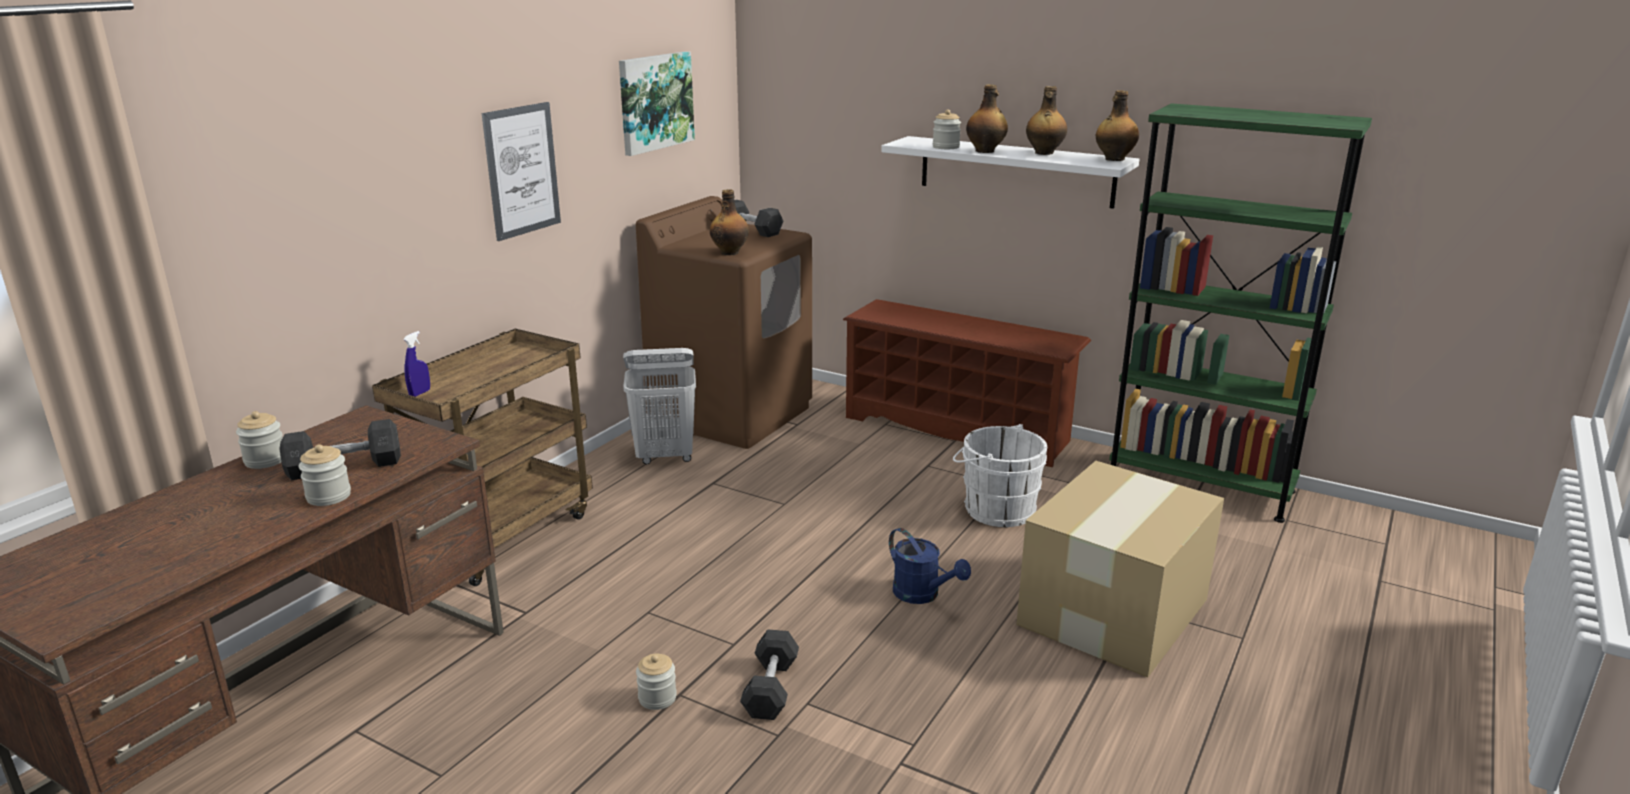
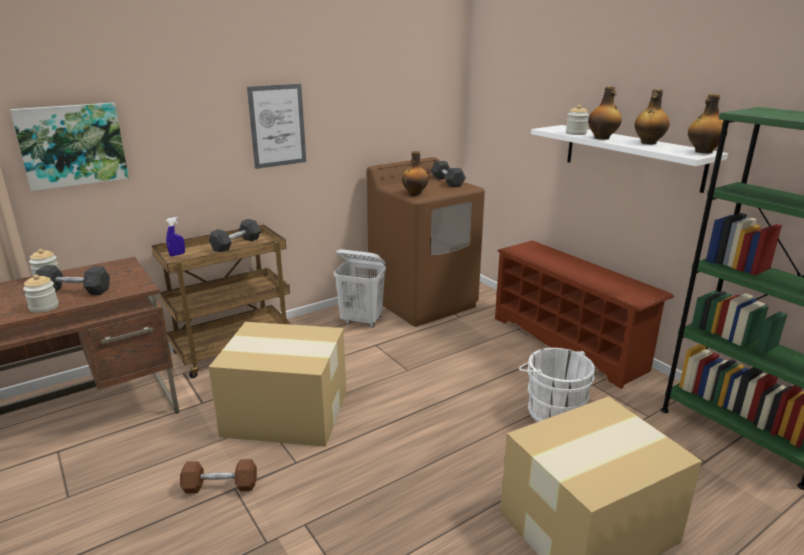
camera: 25 degrees right, 0 degrees up
(655, 102) = (391, 90): picture -> picture (72, 145)
(657, 698) = (220, 486): jar -> brown dumbbell
(662, 593) = (285, 412): none -> cardboard box
(770, 688) = (291, 504): grey dumbbell -> grey dumbbell (236, 244)
(922, 595) = (448, 464): blue watering can -> none

